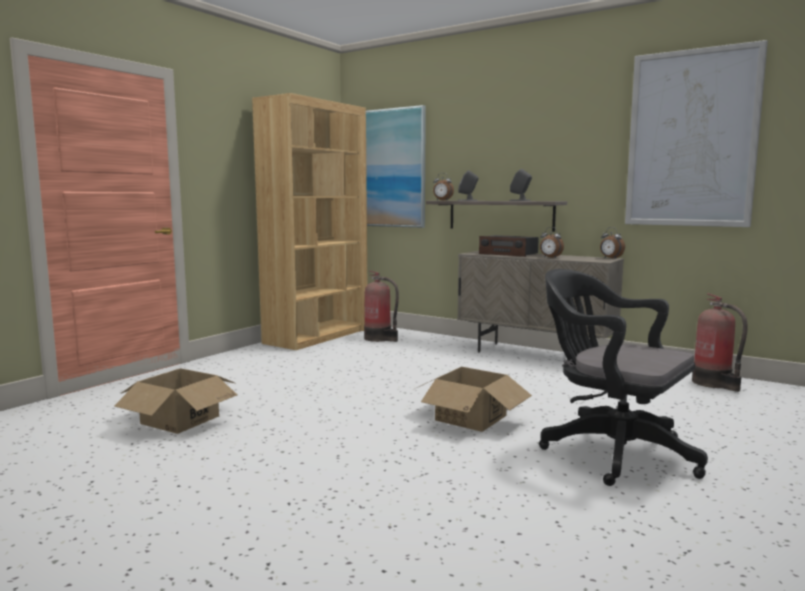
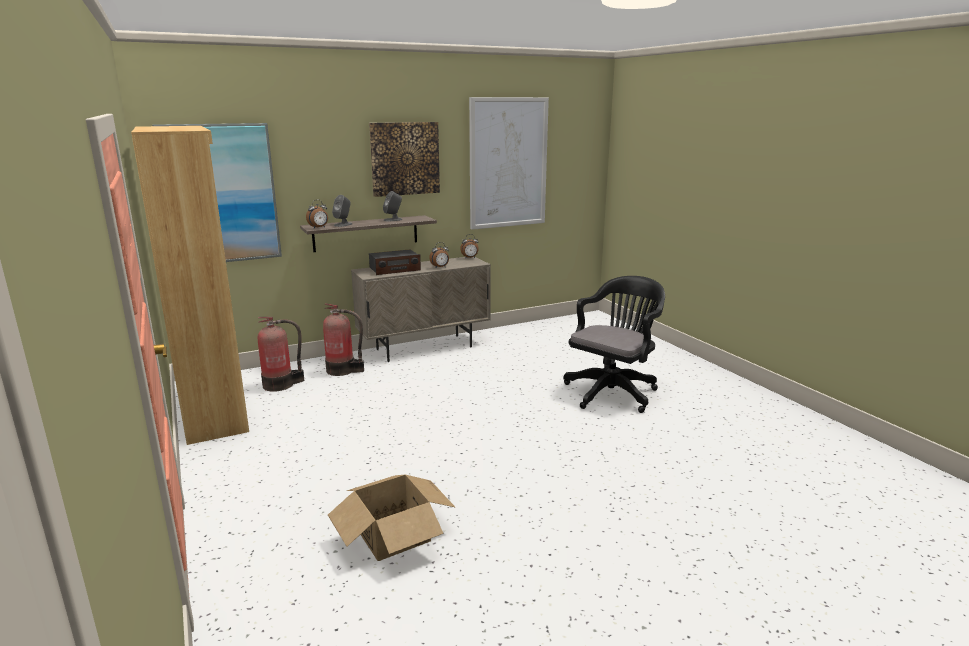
camera: 60 degrees left, 10 degrees up
(470, 418) = (525, 410): cardboard box -> none
(548, 135) = (405, 158): none -> picture
(611, 451) = (613, 391): black office chair -> black office chair turned 150 degrees clockwise
(714, 383) = (544, 329): fire extinguisher -> fire extinguisher (343, 370)

